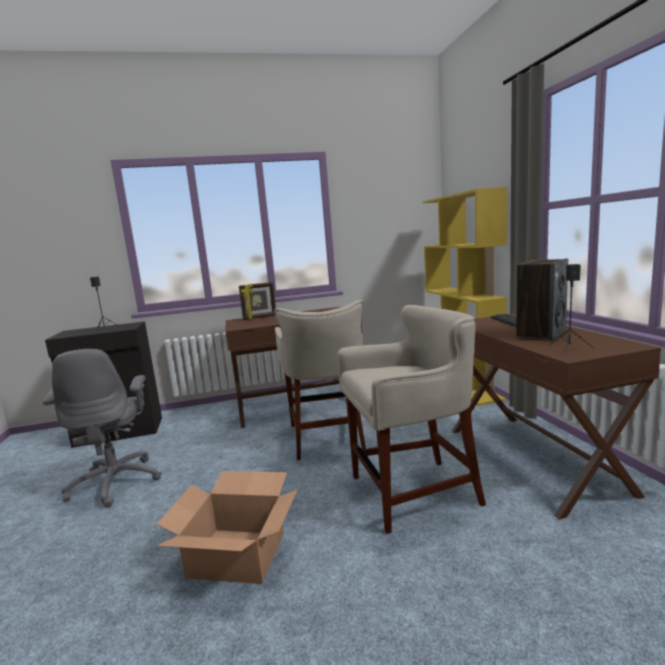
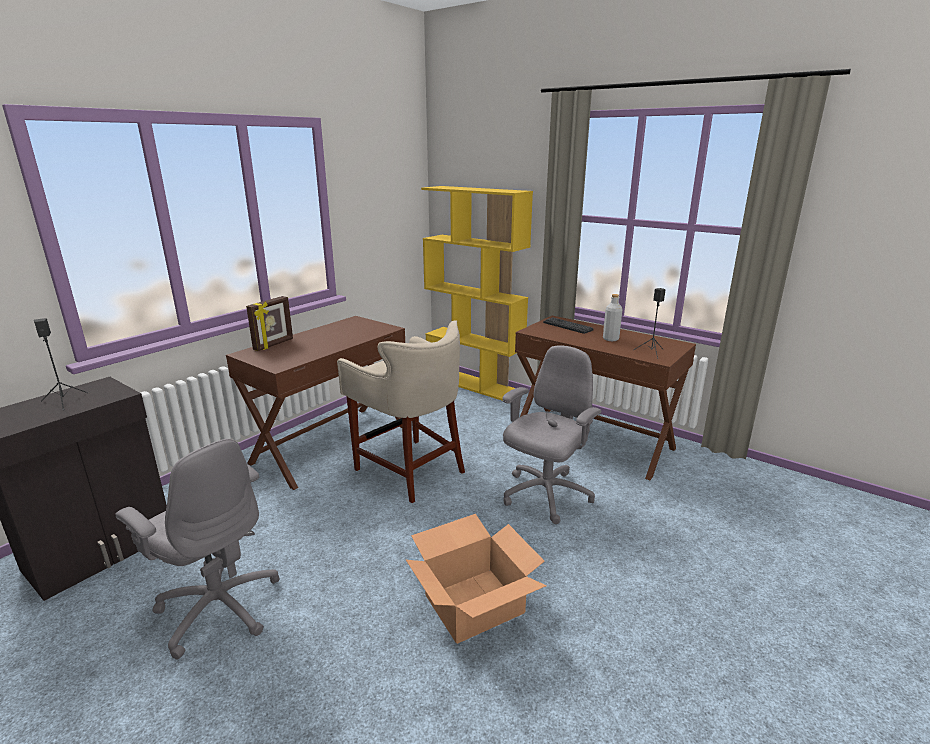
camera: 40 degrees left, 10 degrees up
(413, 492) = (545, 495): beige stool -> grey office chair
(541, 334) = (610, 339): speaker -> grey bottle

